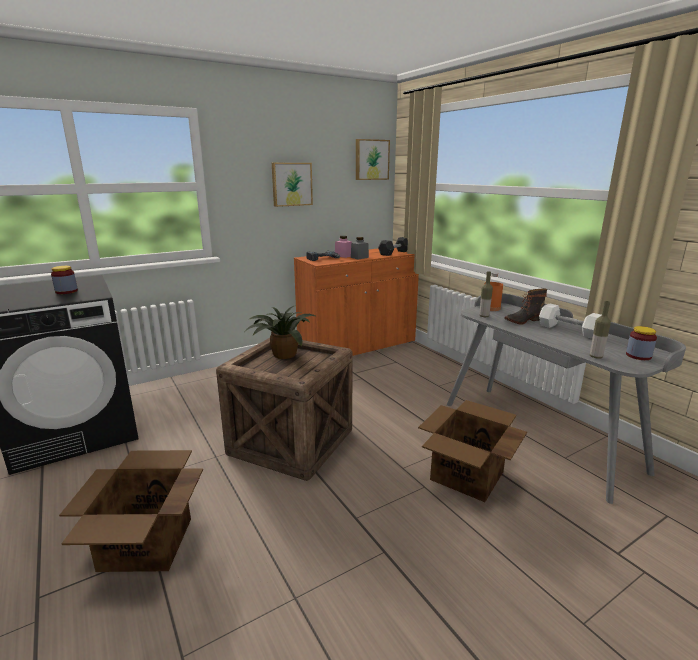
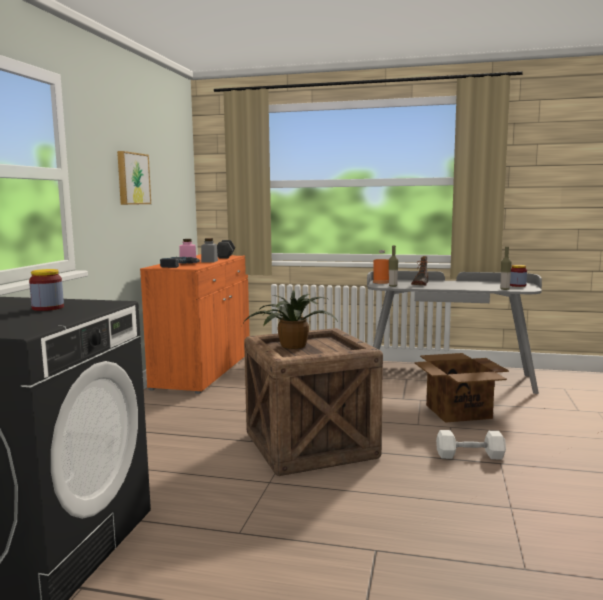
camera: 45 degrees left, 10 degrees down
(145, 544) = (359, 552): cardboard box -> none
(371, 160) = (181, 157): picture -> none
(569, 330) = (457, 283): white dumbbell -> white dumbbell (470, 455)

